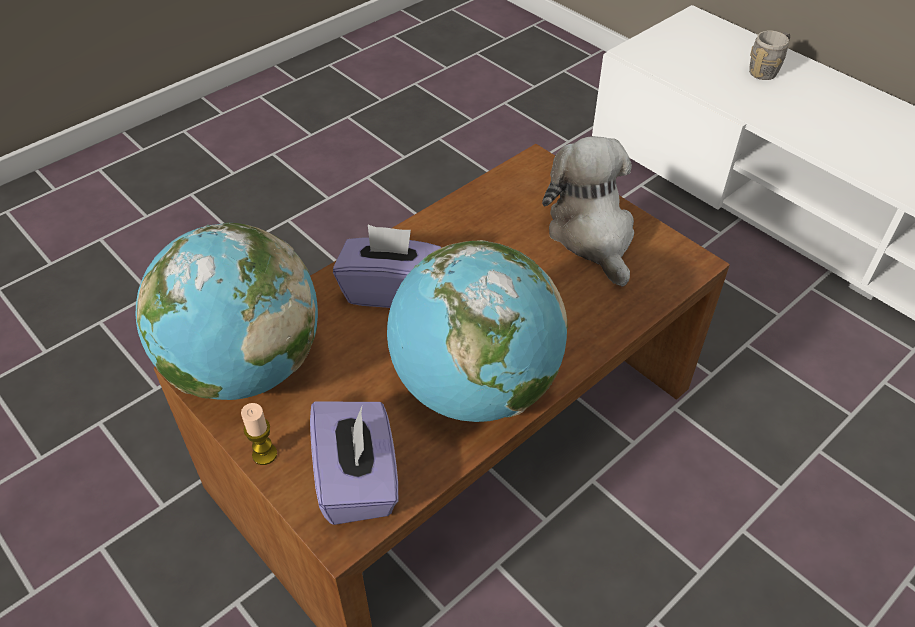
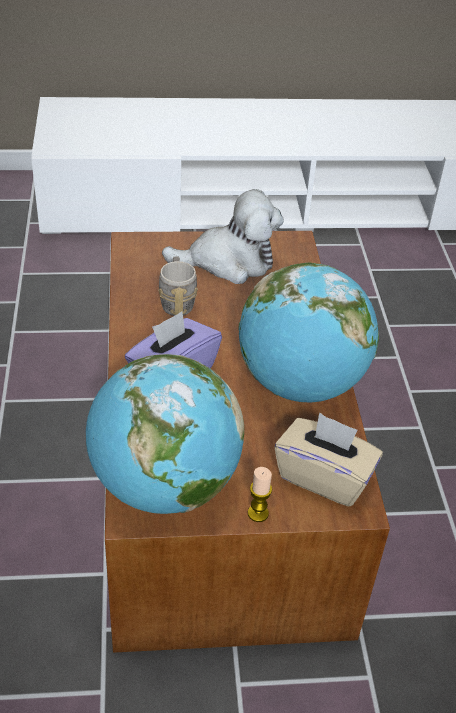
camera: 55 degrees left, 5 degrees down
(358, 480) = (324, 477): purple tissue box -> beige tissue box
(593, 235) = (228, 262): plush toy -> plush toy turned 150 degrees clockwise
(766, 70) = (146, 117): grey mug -> grey mug (177, 301)

